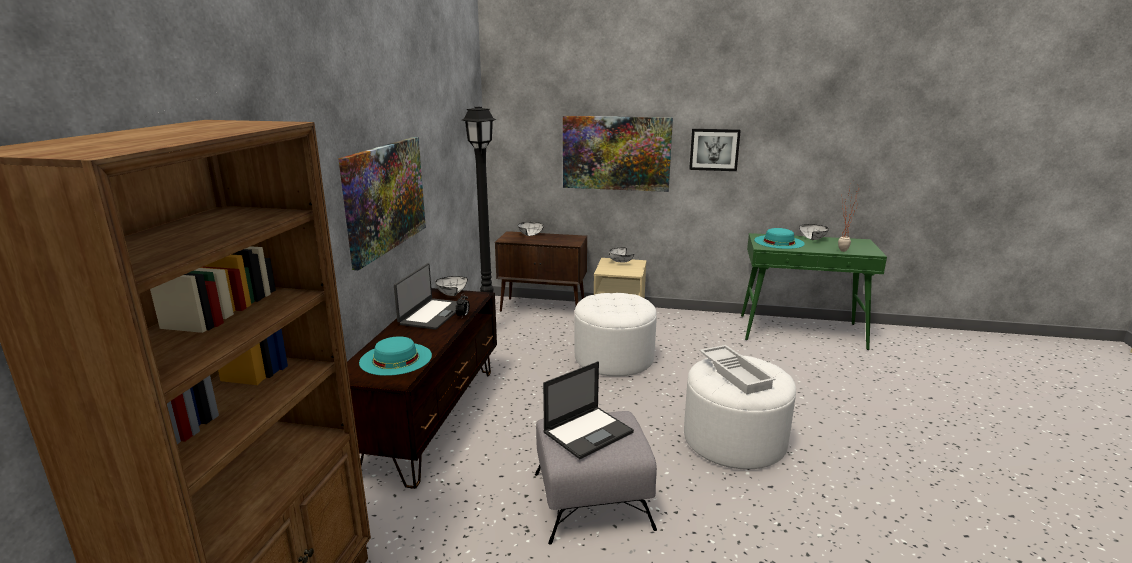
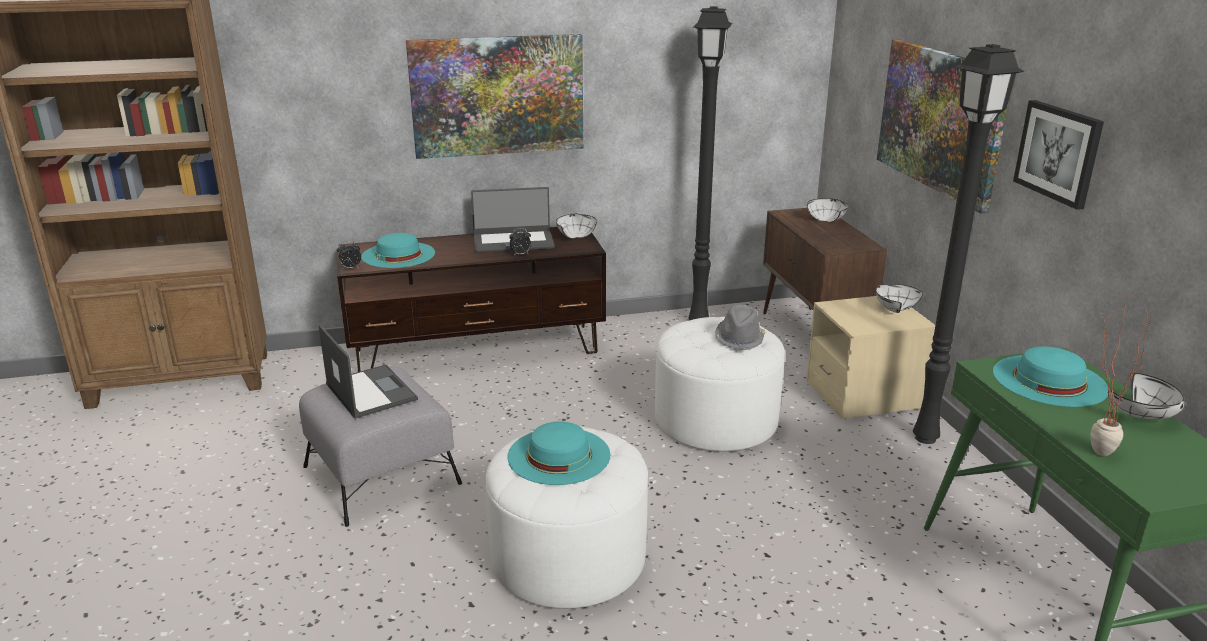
camera: 65 degrees right, 5 degrees up
(400, 383) = (350, 269): none -> alarm clock
(589, 432) = (370, 391): laptop -> laptop turned 150 degrees counterclockwise
(622, 299) = (739, 338): none -> grey hat
(671, 316) = (927, 439): none -> black floor lamp
(736, 373) = (558, 455): white tray -> turquoise hat

